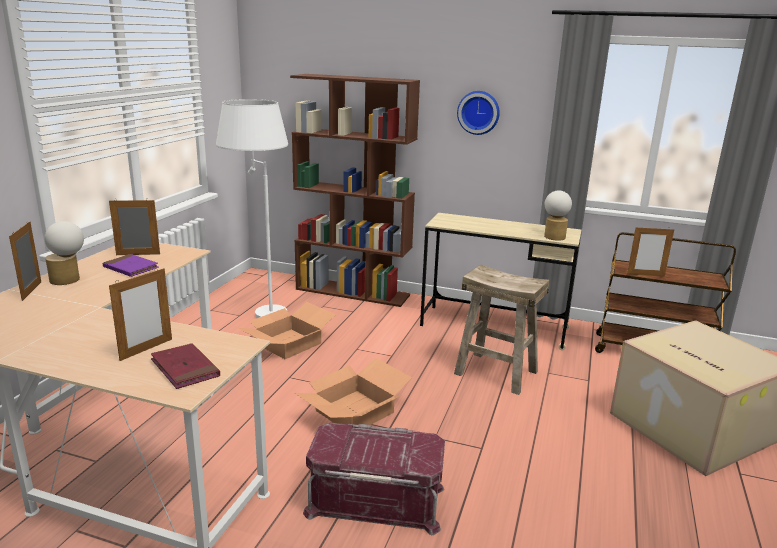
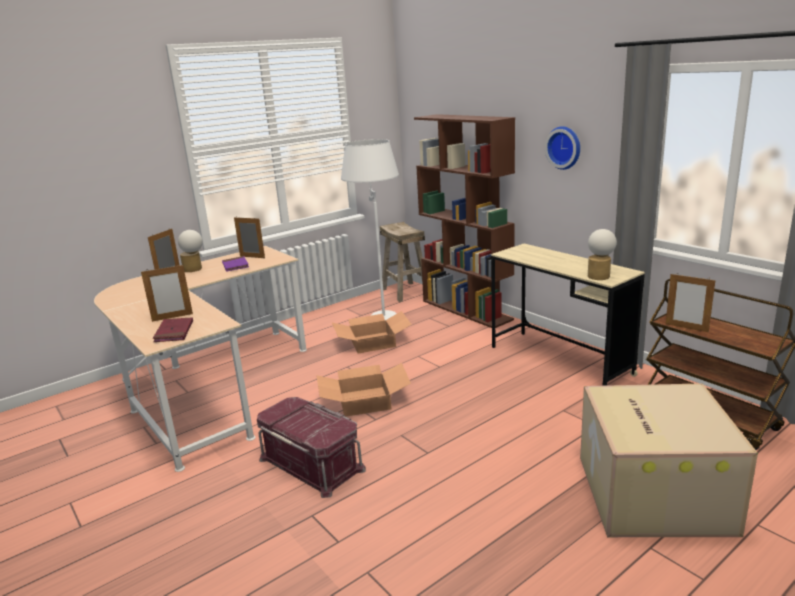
camera: 35 degrees right, 0 degrees up
(495, 373) = (512, 399): beige stool -> beige stool (405, 291)

